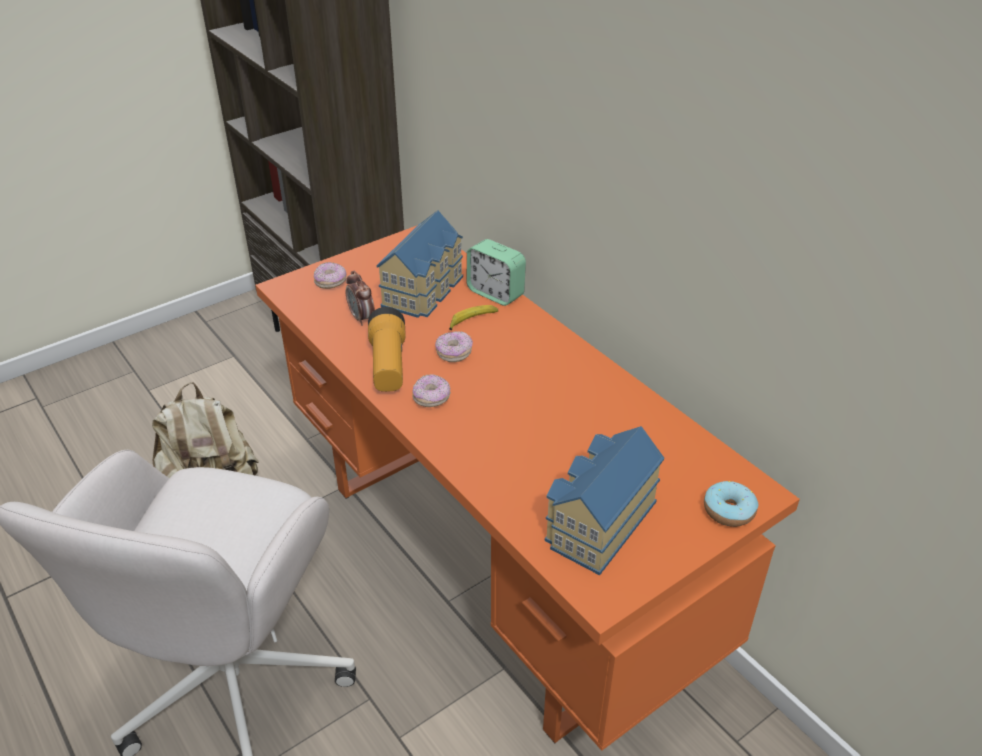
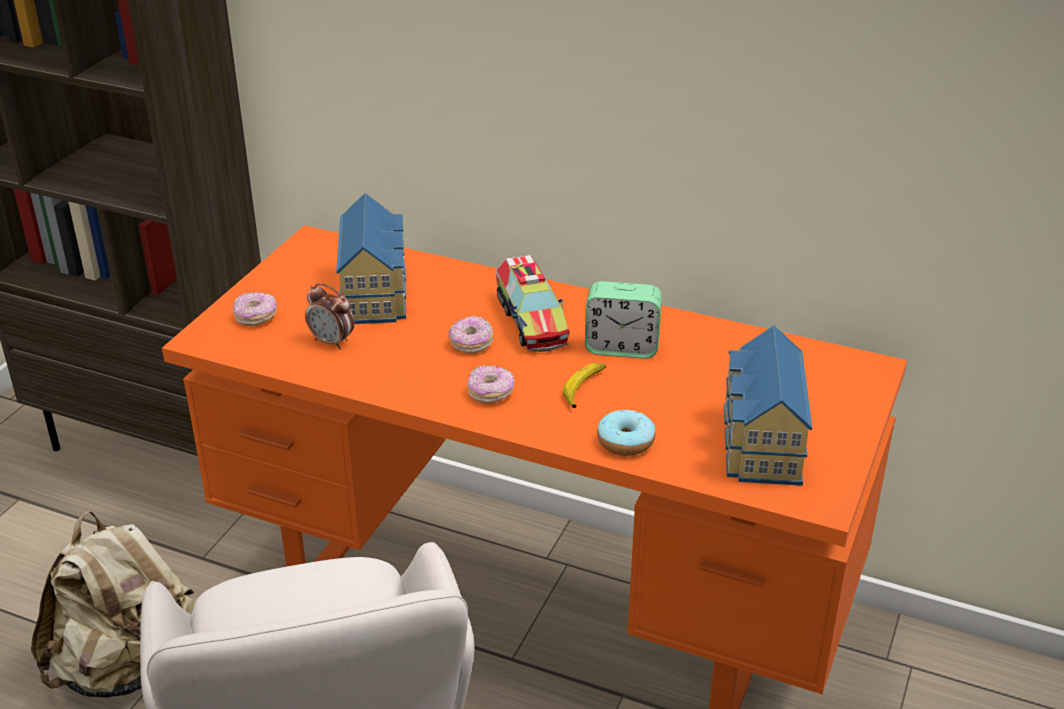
camera: 30 degrees left, 5 degrees down
(388, 364) = (410, 377): flashlight -> none
(472, 321) = (459, 306): banana -> banana (584, 389)
(495, 293) = (457, 273): alarm clock -> alarm clock (622, 347)
(515, 349) = (531, 320): none -> toy truck
(729, 511) = (860, 390): donut -> donut (625, 441)

